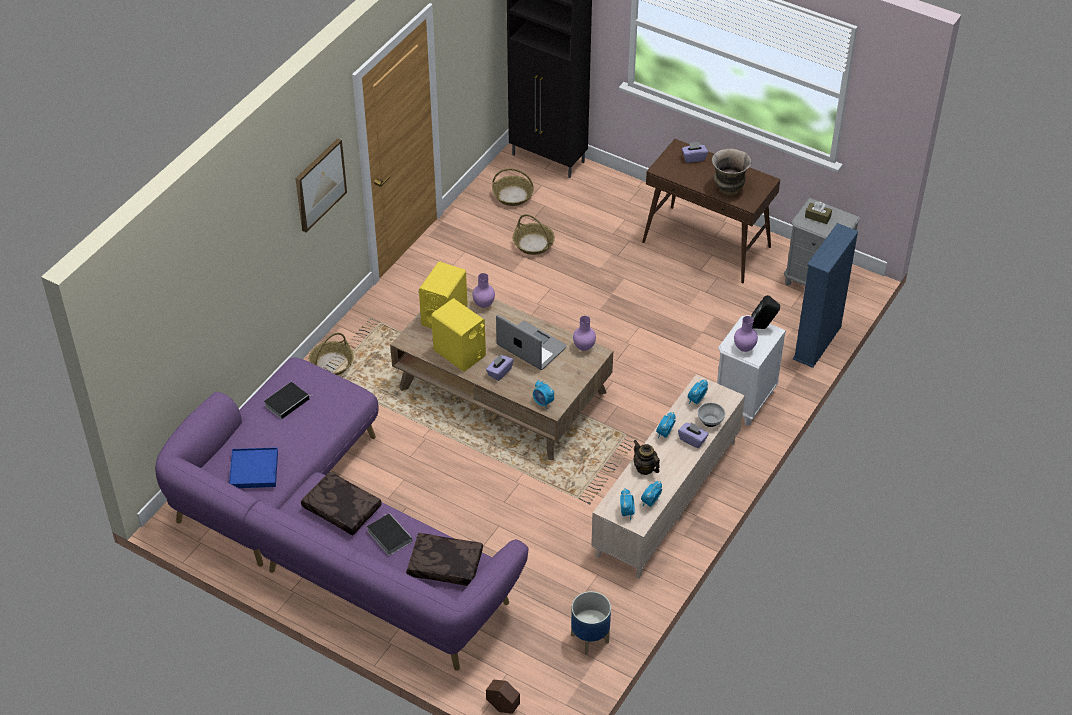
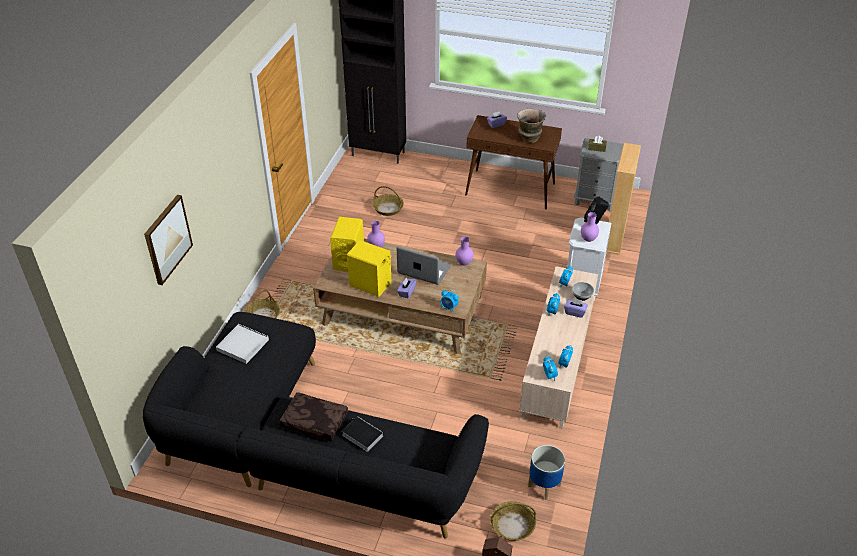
camera: 15 degrees left, 5 degrees down
(254, 470) = (229, 405): blue tray -> none
(287, 401) = (242, 345): book -> white tray
(319, 184) = (236, 166): picture -> picture (167, 239)
(333, 537) = (304, 449): purple sofa -> black sofa
(444, 566) = (417, 450): brown pillow -> none
(513, 195) = (362, 180): basket -> basket (513, 525)
(645, 468) = (548, 340): teapot -> none
(817, 343) = (615, 238): blue bookcase -> beige bookcase

